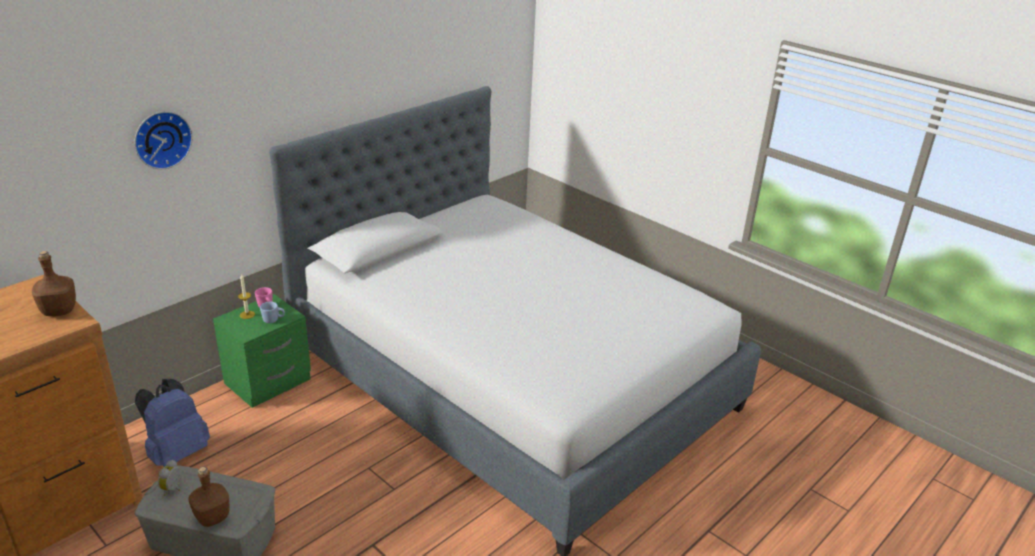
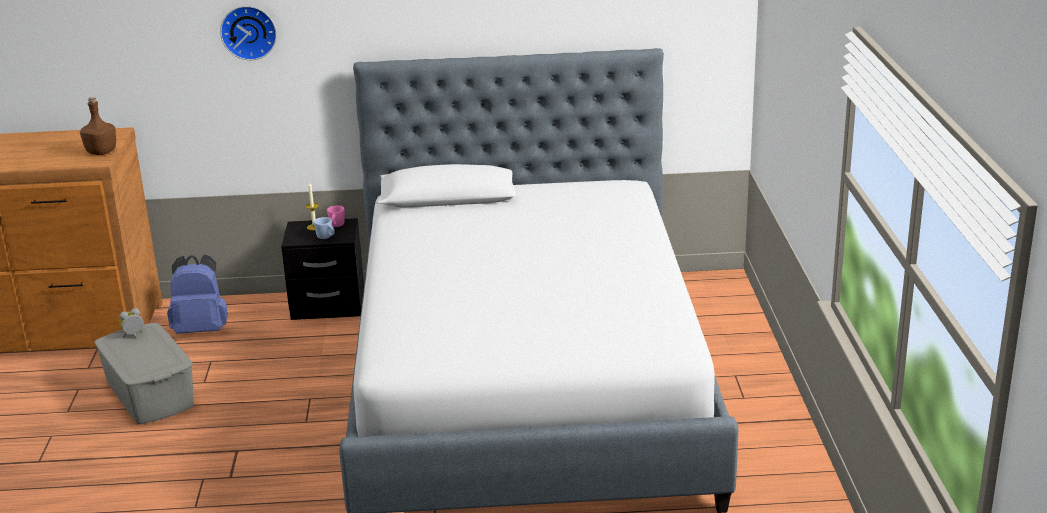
camera: 45 degrees right, 5 degrees down
(212, 517) = (130, 363): brown bottle -> none
(269, 382) = (328, 306): green nightstand -> black nightstand

